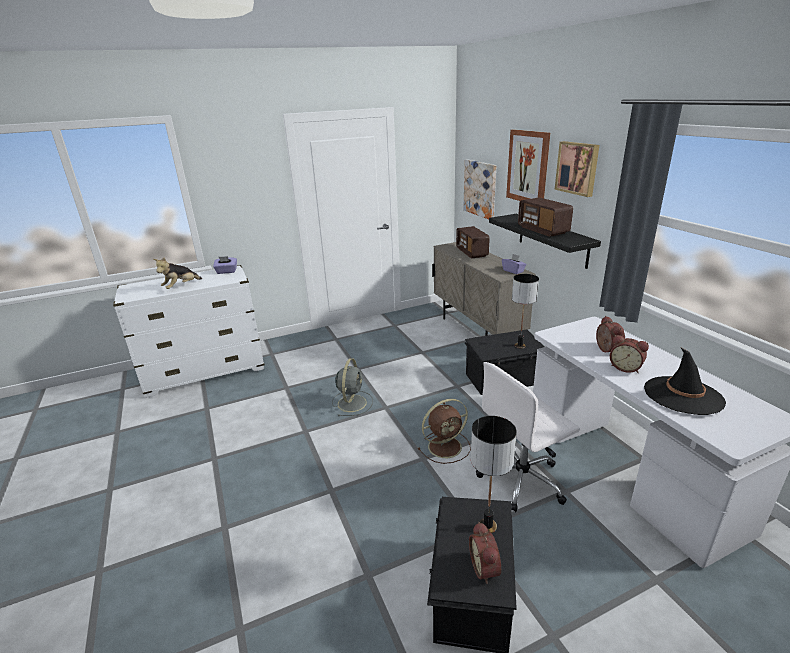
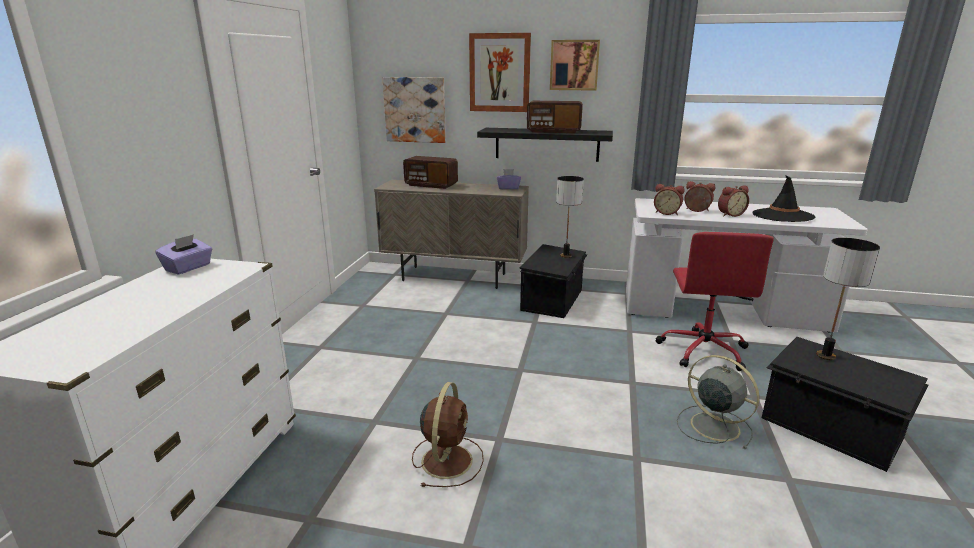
camera: 55 degrees left, 5 degrees down
(181, 287) = (160, 308): plush toy -> none
(352, 402) = (482, 386): grey fan -> grey fan (712, 425)
(446, 446) = (625, 364): brown fan -> brown fan (447, 459)
(486, 568) = (879, 374): alarm clock -> alarm clock (667, 213)
(522, 479) = (703, 350): white office chair -> red office chair

